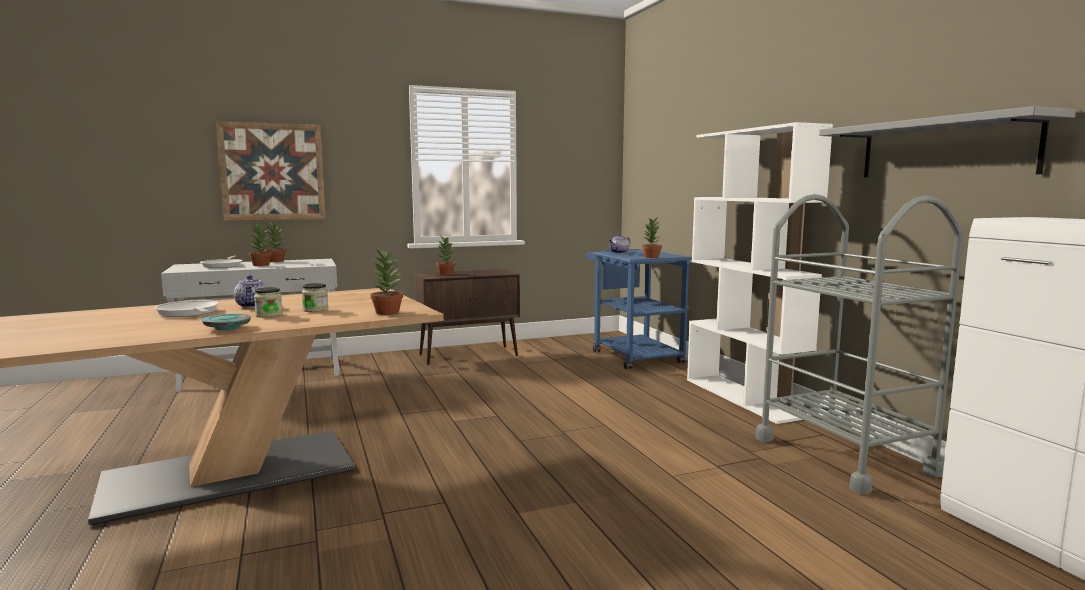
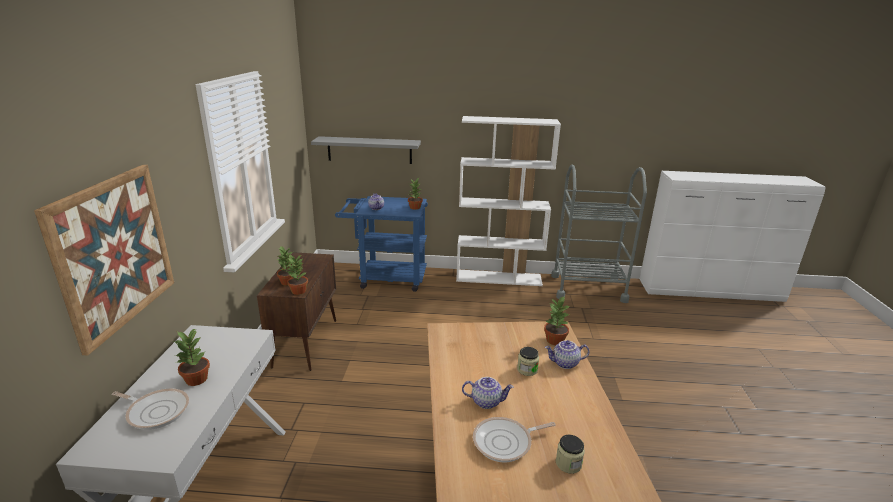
camera: 65 degrees left, 15 degrees up
(227, 328) = (591, 418): turquoise plate -> none
(269, 315) = (540, 394): jar -> jar (568, 463)
(276, 261) = (165, 365): potted plant -> potted plant (298, 291)
(336, 317) = (565, 364): none -> teapot
(944, 149) = (620, 138): grey shelf -> grey shelf (369, 150)

